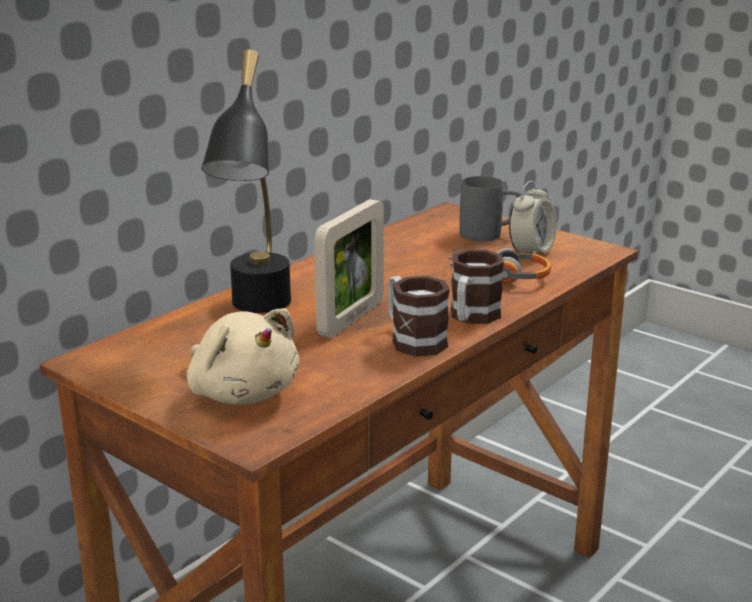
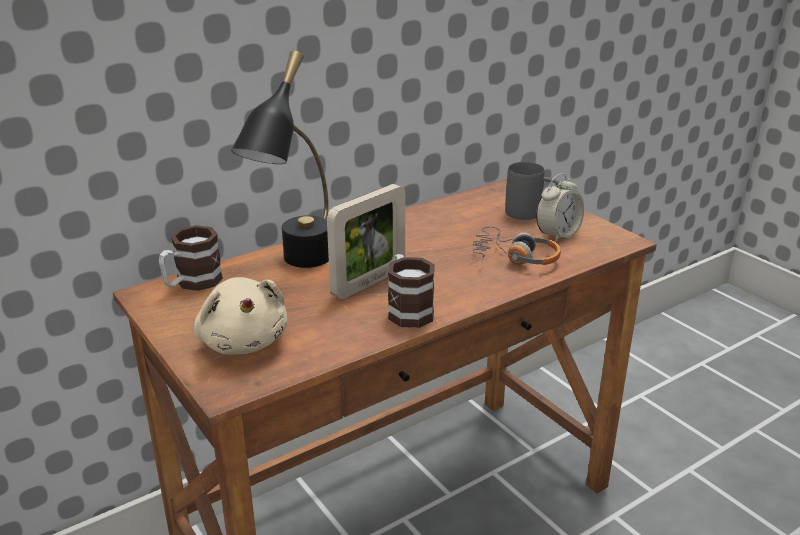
camera: 15 degrees right, 5 degrees up
(471, 318) = (469, 295): mug -> mug (192, 283)

